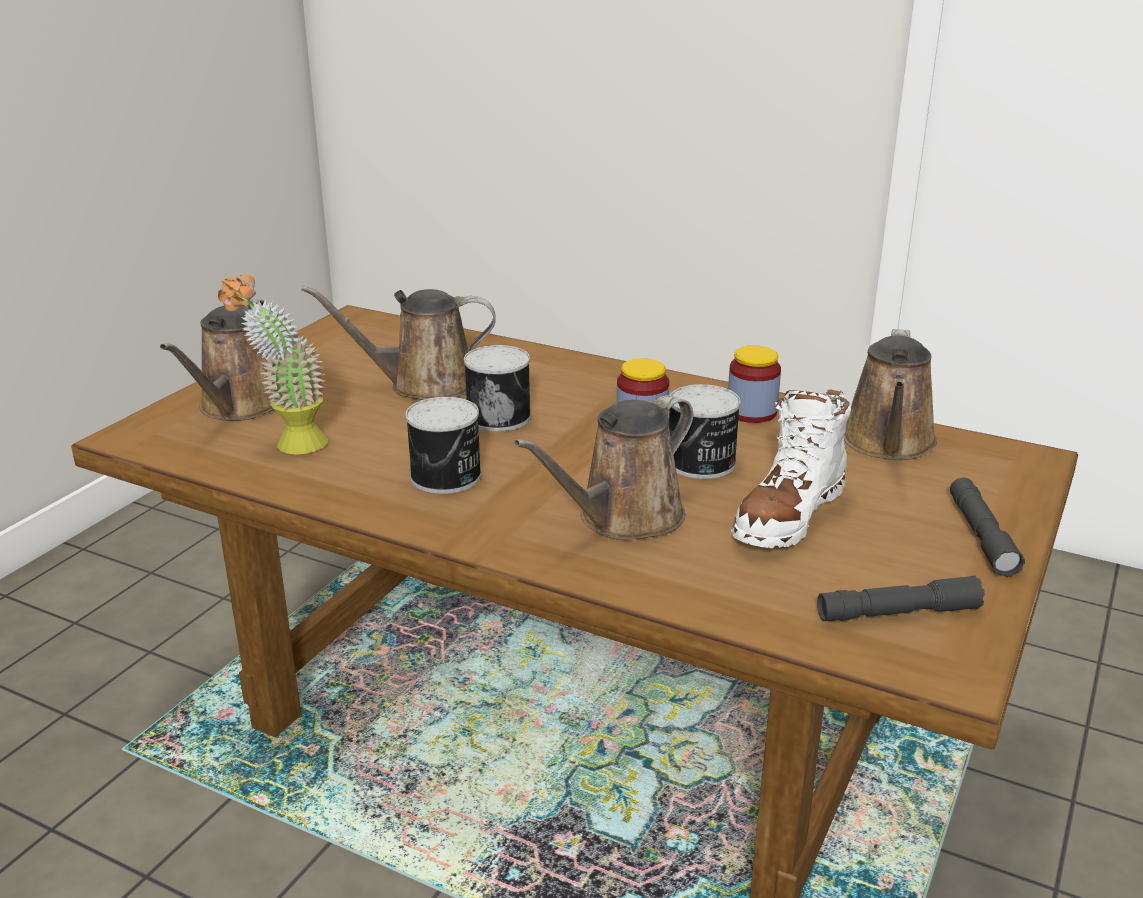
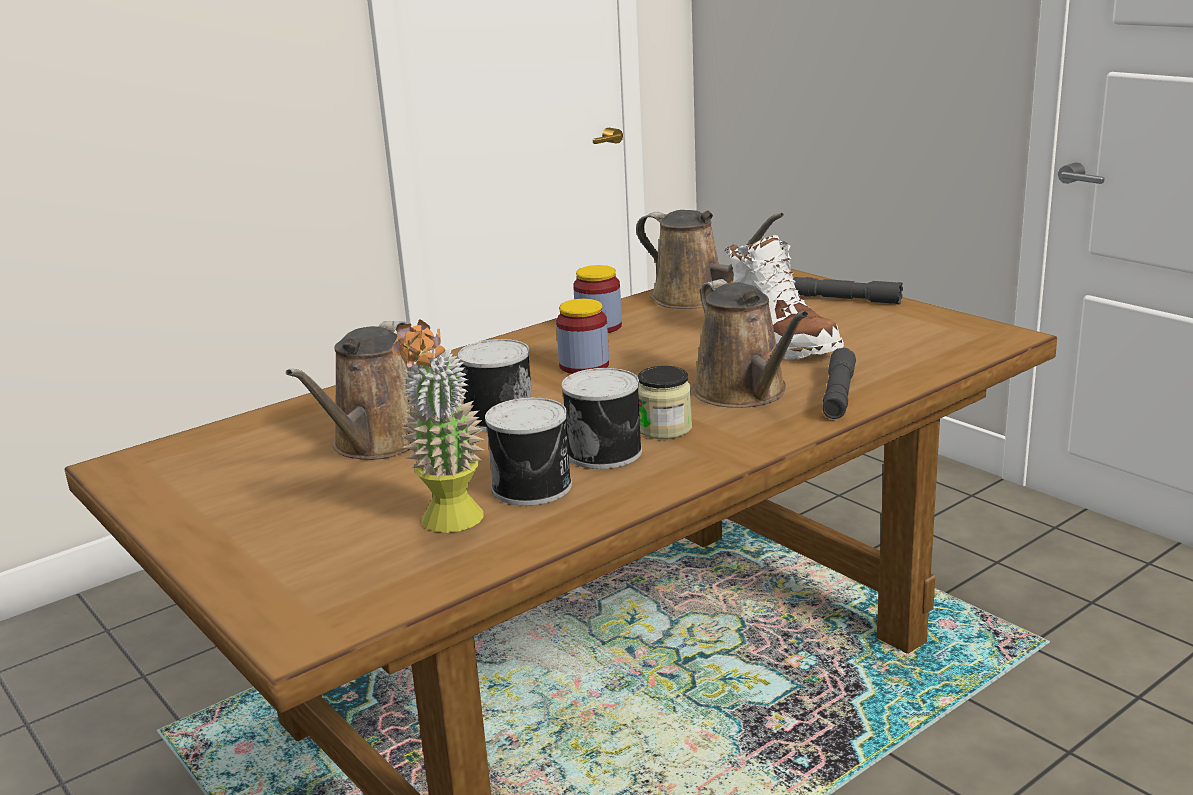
camera: 65 degrees left, 5 degrees down
(239, 406) = (302, 551): brown watering can -> none
(511, 493) = (664, 428): none -> jar
(701, 463) = (672, 355): can -> can (534, 487)
(897, 613) = (929, 336): grey flashlight -> grey flashlight (838, 395)

